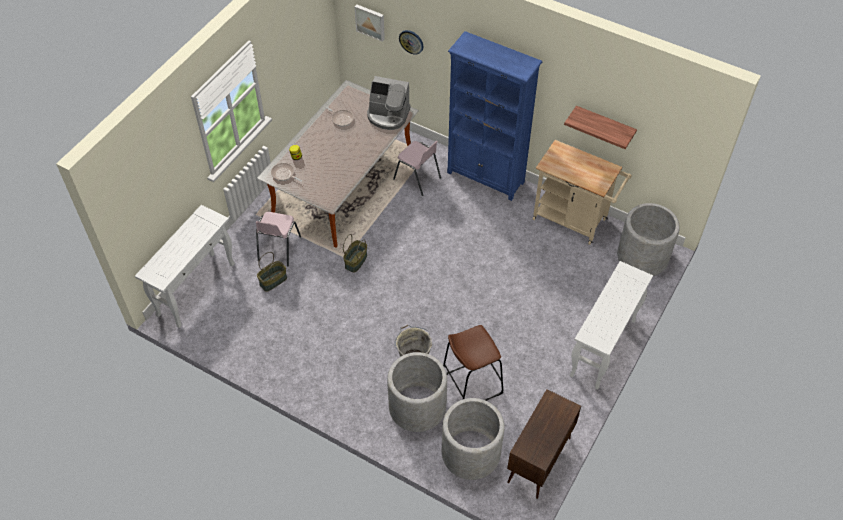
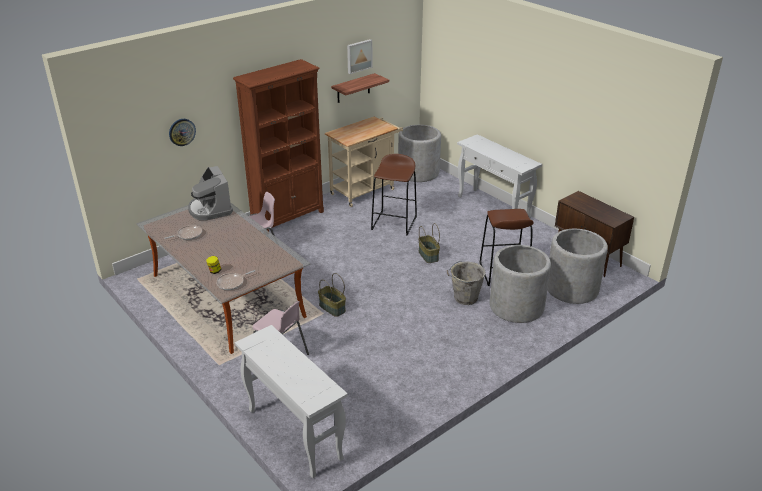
camera: 70 degrees left, 20 degrees down
(273, 281) = (322, 369): basket -> basket (429, 255)
(370, 22) = (134, 141): picture -> picture (359, 56)
(388, 115) = (210, 209): coffee machine -> coffee machine turned 120 degrees clockwise
(486, 177) = (288, 217): blue bookcase -> brown bookcase
(520, 265) = (394, 223): none -> brown stool

